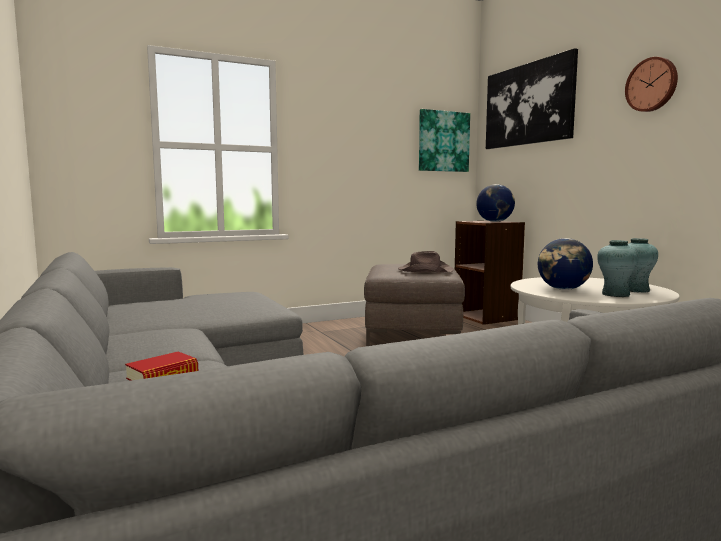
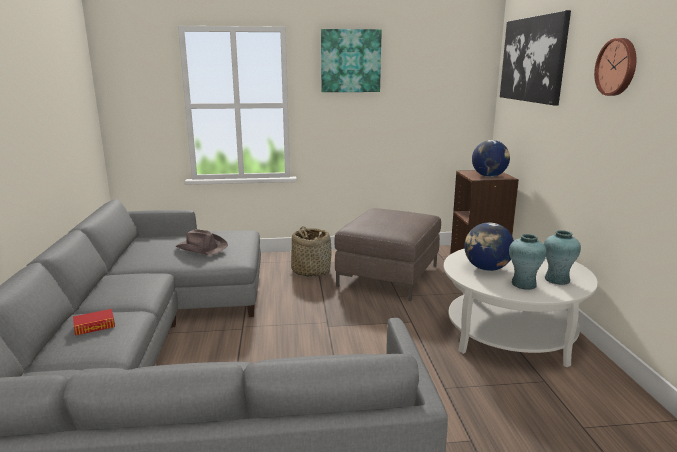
camera: 20 degrees right, 10 degrees up
(322, 339) = (311, 271): none -> basket
(424, 270) = (393, 226): brown hat -> brown hat (201, 248)
(443, 141) = (457, 88): picture -> picture (350, 61)

